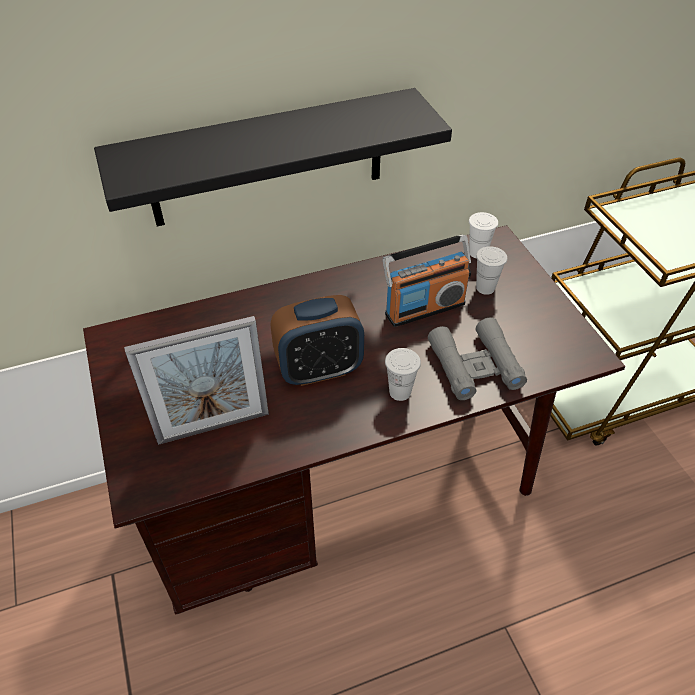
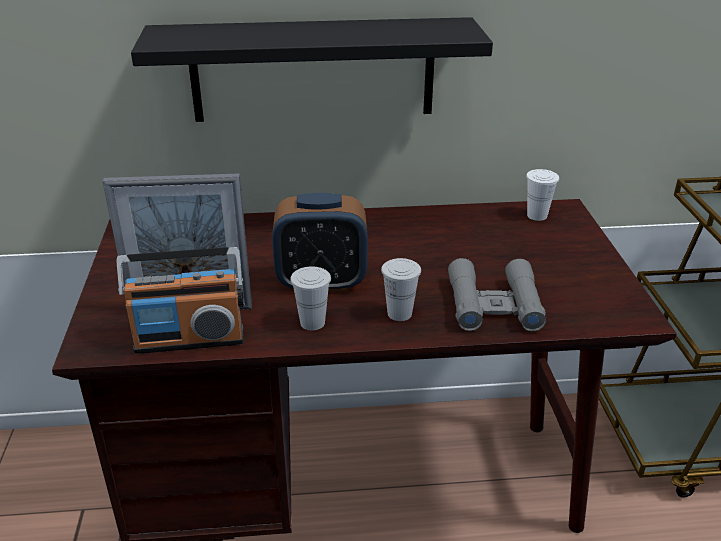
camera: 15 degrees right, 15 degrees down
(424, 308) = (458, 251): radio -> radio (189, 339)
(485, 288) = (533, 244): white cup -> white cup (312, 323)

